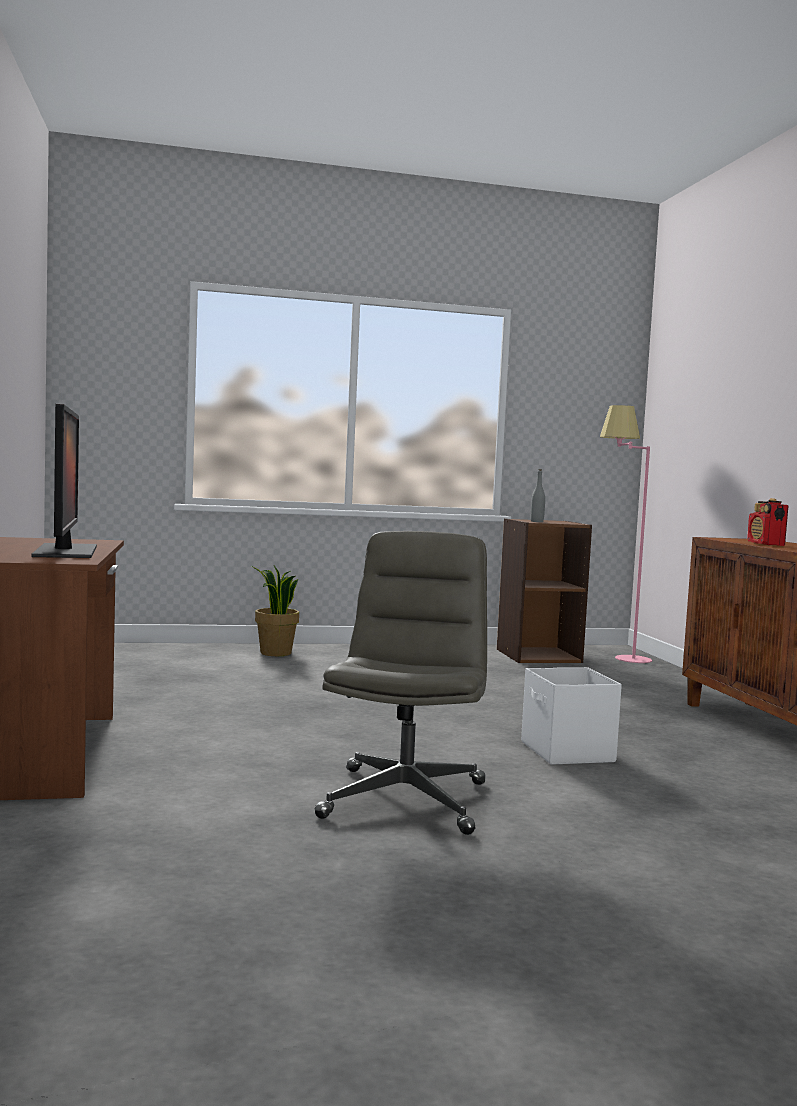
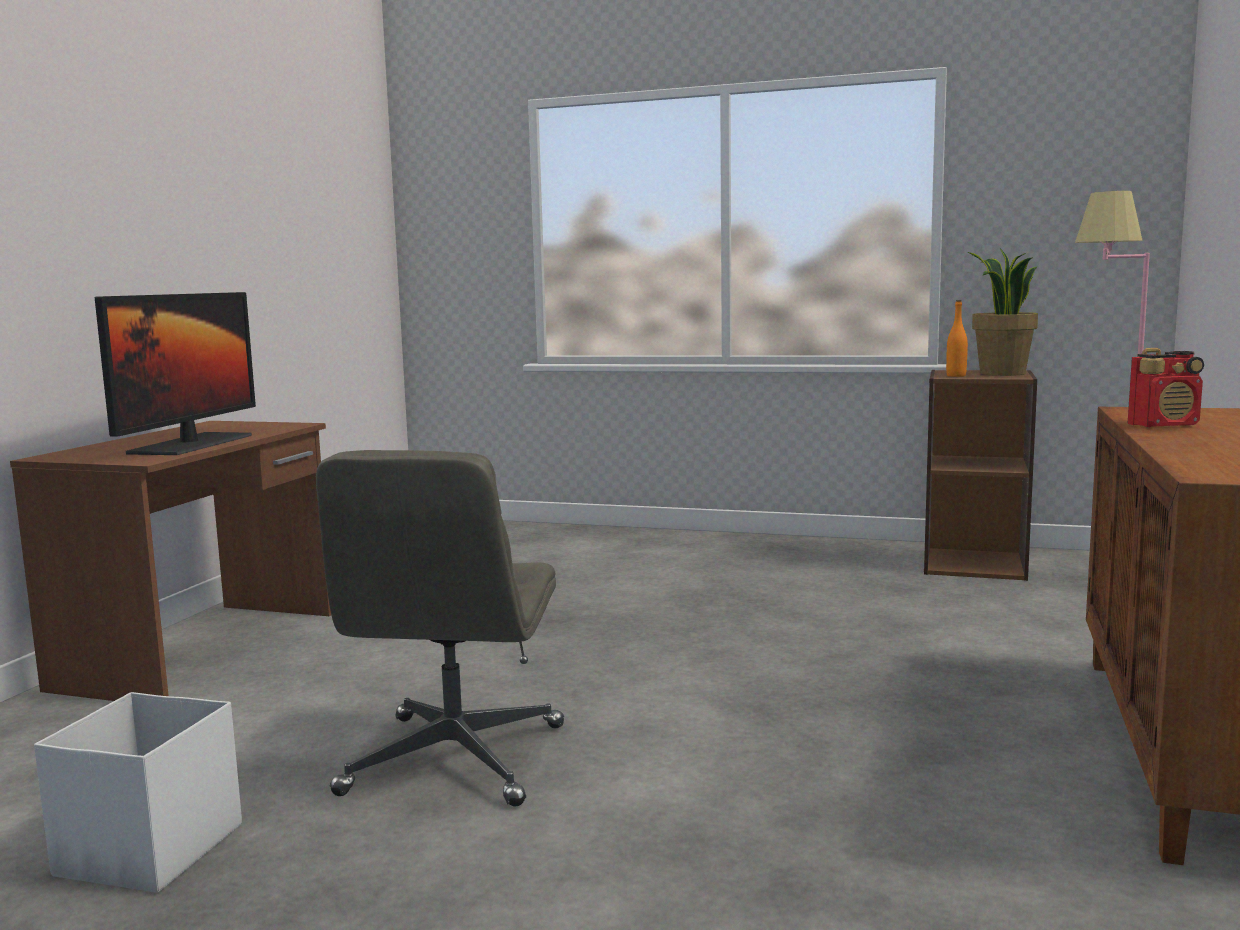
camera: 30 degrees right, 5 degrees up
(275, 653) = (625, 541): potted plant -> potted plant (1001, 373)
(405, 799) = (455, 761): grey office chair -> grey office chair turned 150 degrees clockwise
(537, 521) = (956, 376): grey bottle -> orange bottle
(567, 752) = (767, 723): white storage box -> white storage box (148, 851)
(766, 544) = (1164, 425): radio -> radio turned 120 degrees counterclockwise

